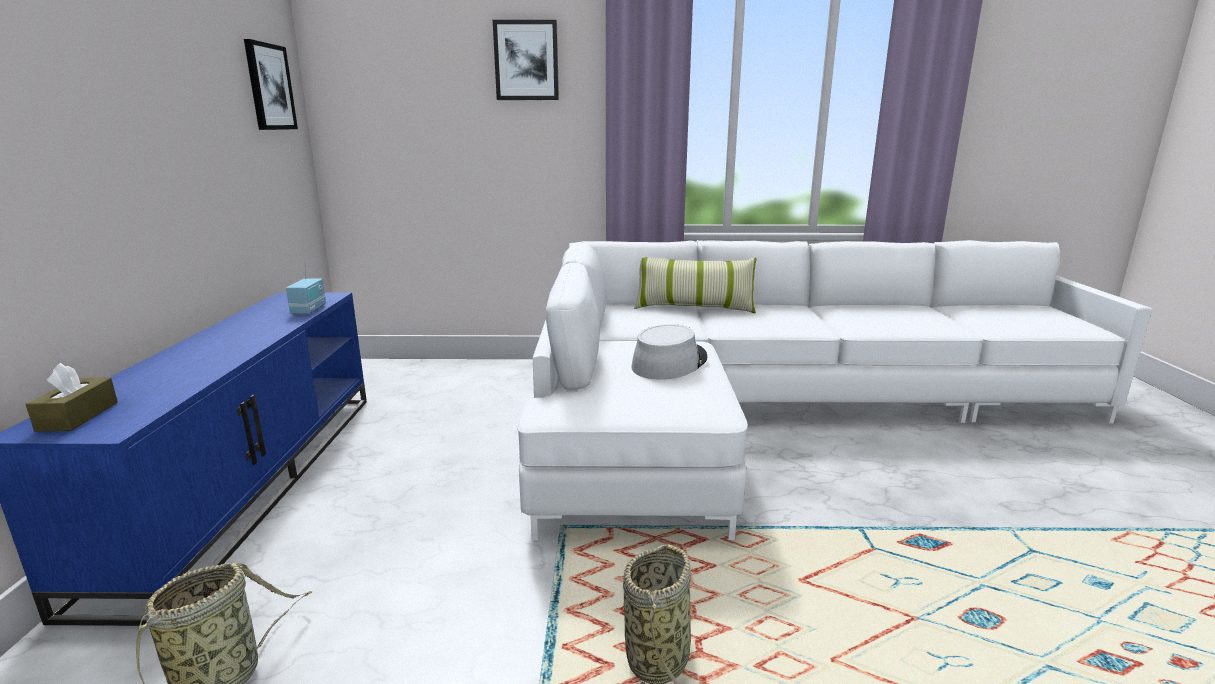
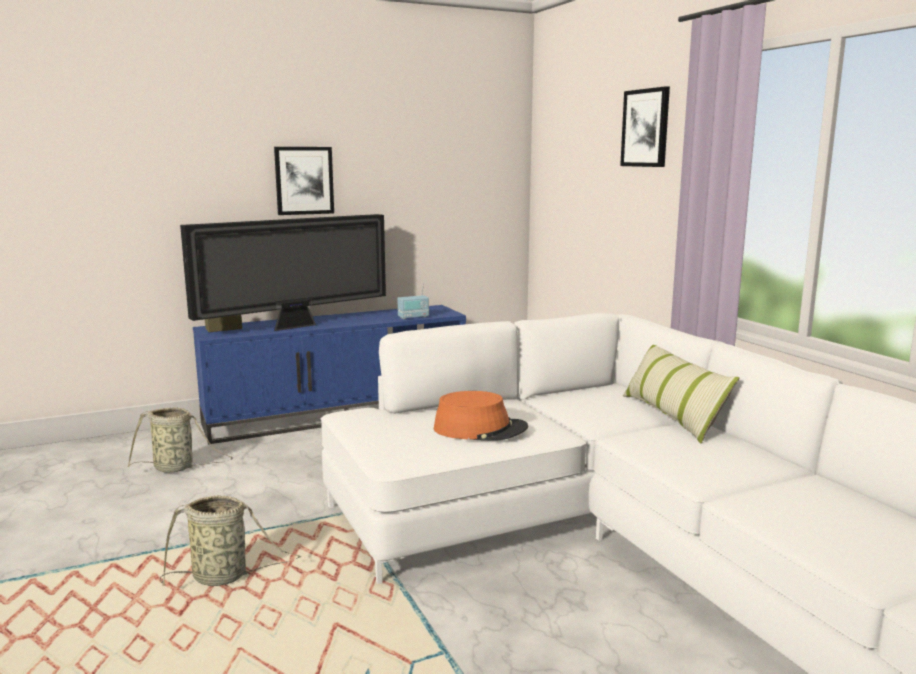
camera: 65 degrees right, 5 degrees down
(199, 367) = (296, 326): none -> television
(269, 87) = (479, 156): picture -> picture (304, 180)
(669, 362) = (480, 429): grey hat -> orange hat

